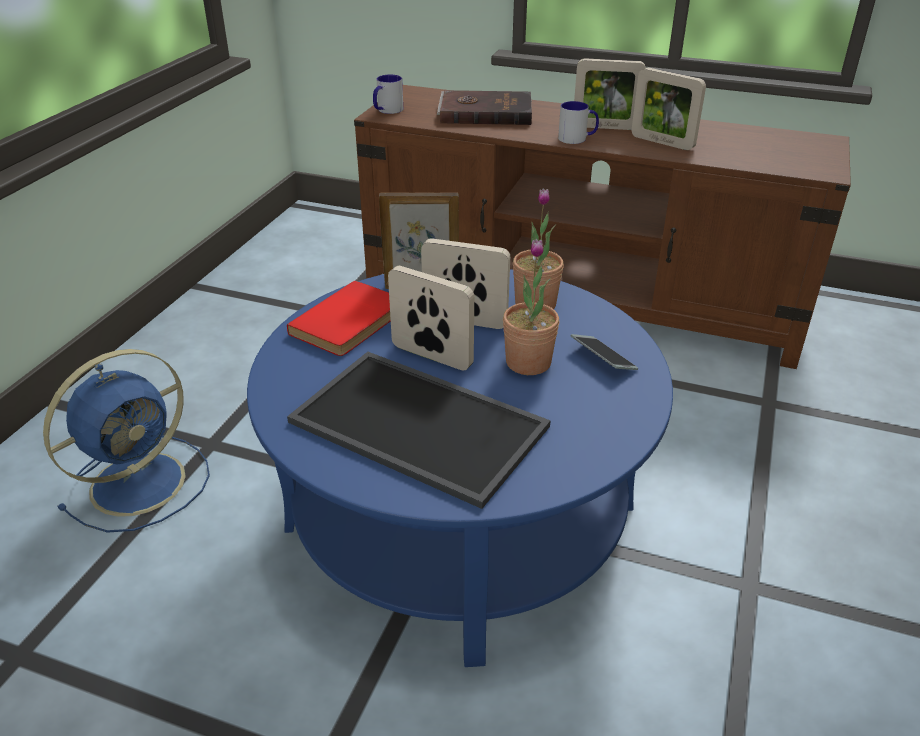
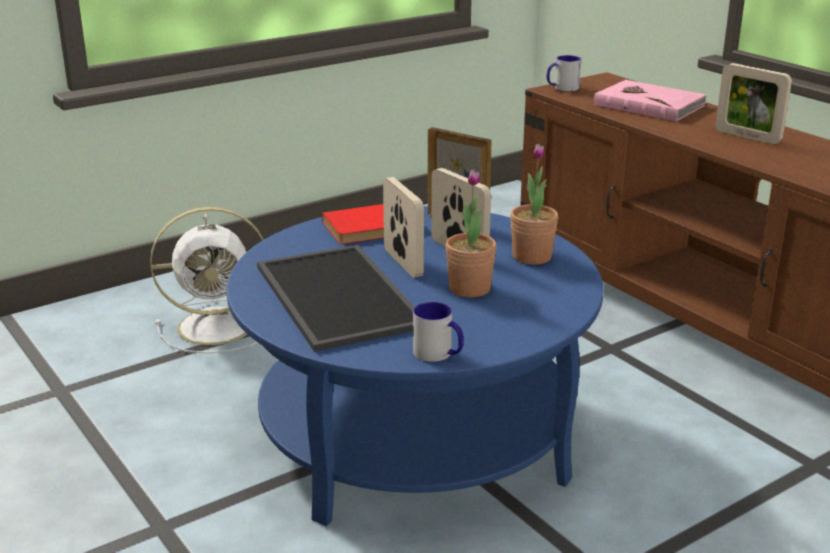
camera: 35 degrees right, 10 degrees down
(142, 481) = (219, 326): blue fan -> white fan
(485, 112) = (649, 105): brown book -> pink book
(577, 139) = (703, 139): mug -> mug (439, 354)
(603, 358) = (534, 304): phone -> none
(662, 142) = (786, 159): picture frame -> none

